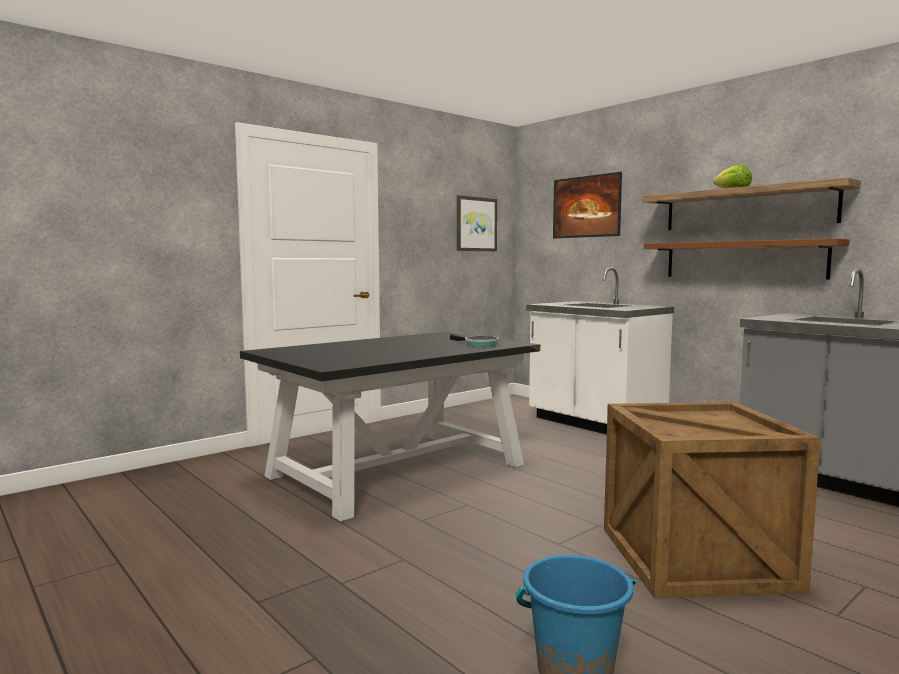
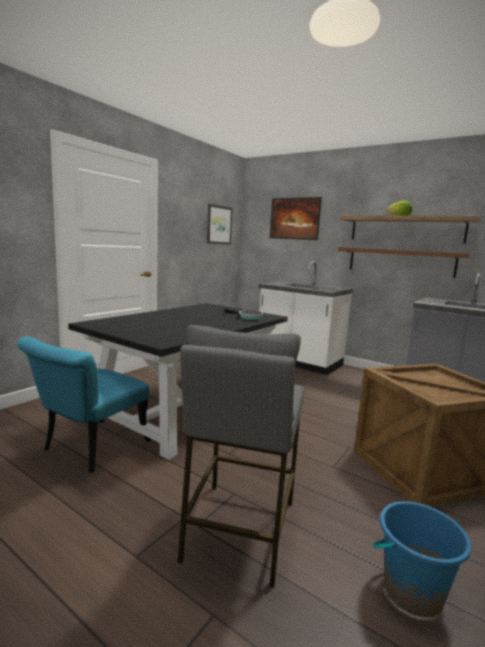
camera: 15 degrees left, 5 degrees up
(251, 505) = (88, 449): none -> turquoise chair
(388, 592) = (239, 529): none -> grey stool

